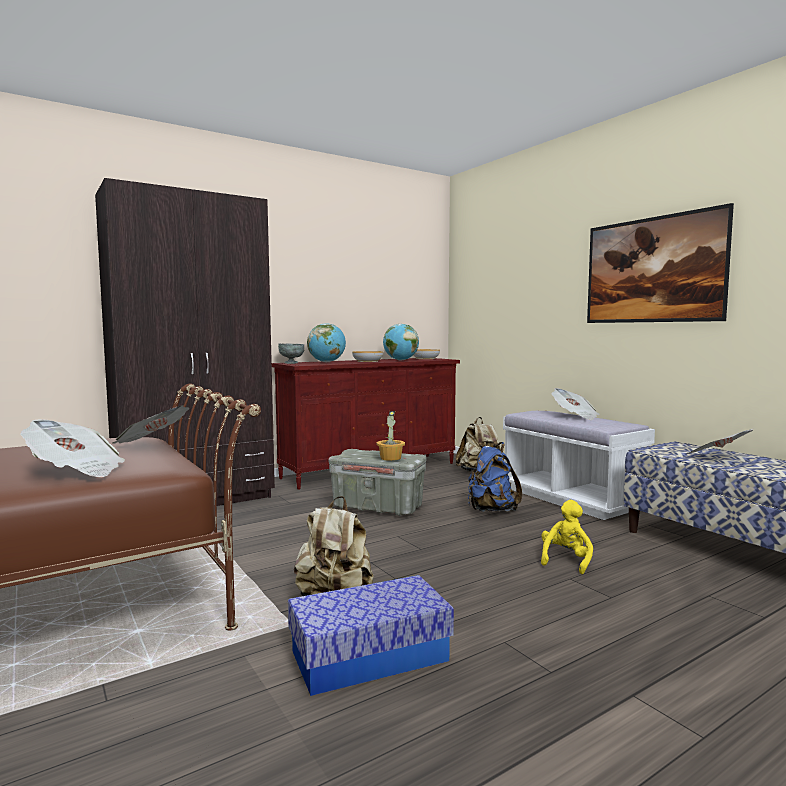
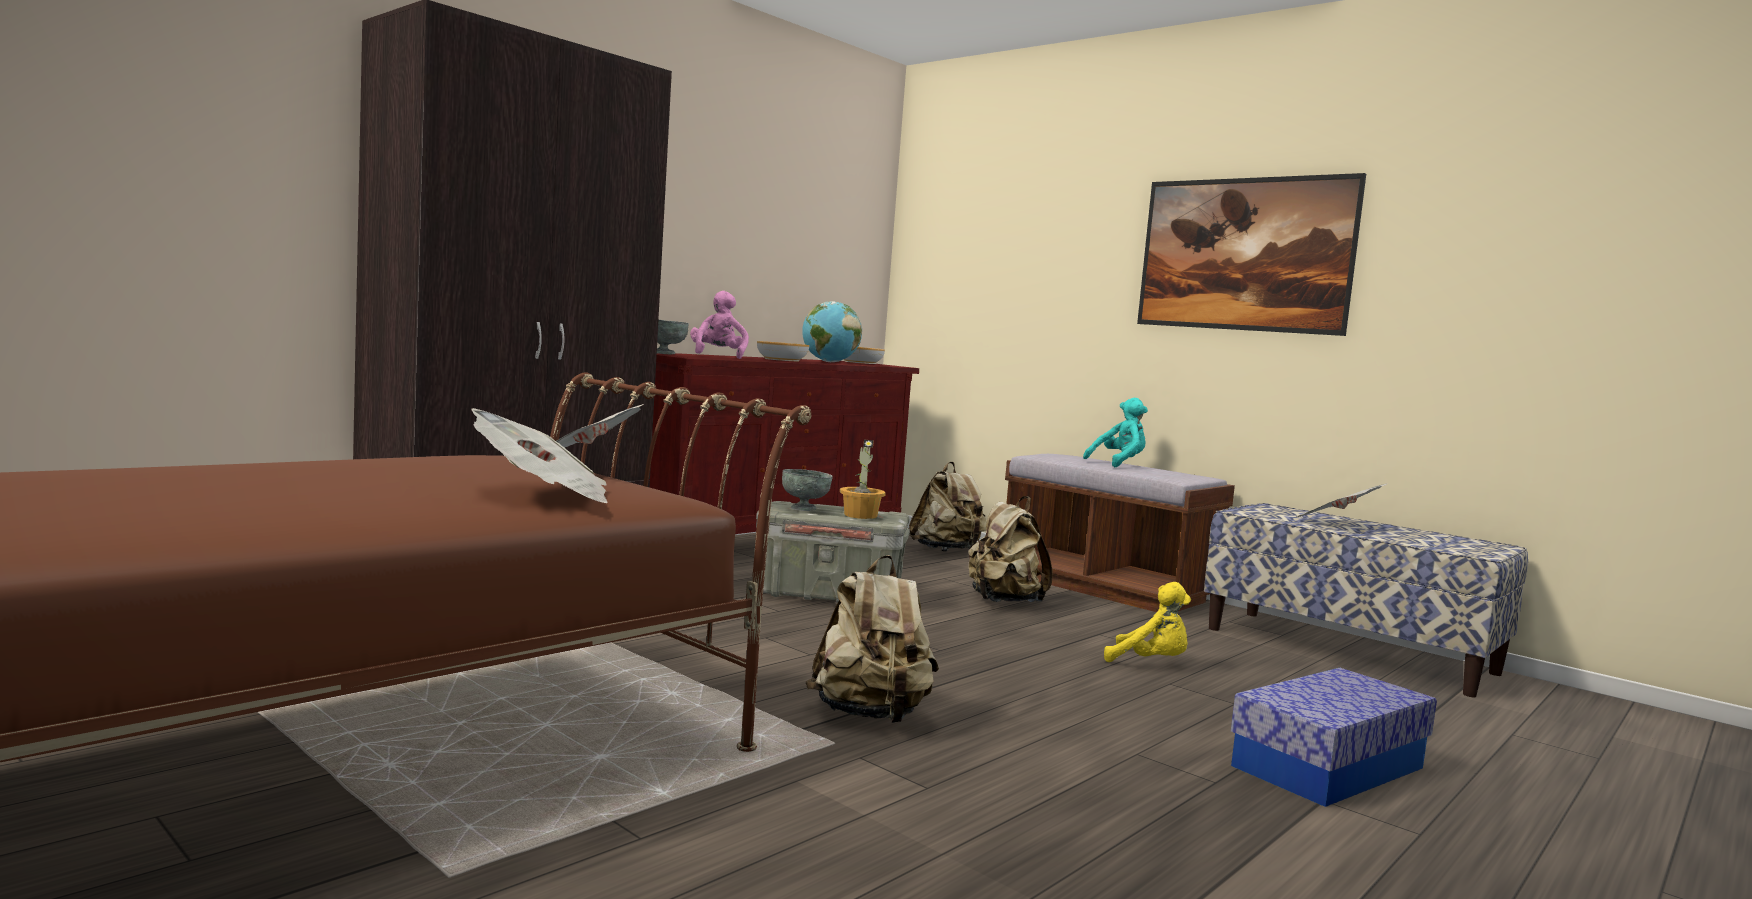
camera: 15 degrees left, 0 degrees up
(327, 362) = (718, 356): globe -> pink plush toy
(359, 454) = (804, 508): none -> grey bowl
(369, 656) = (974, 775): storage box -> storage box (1328, 767)
(491, 510) = (1003, 602): blue backpack -> beige backpack
(566, 560) = (1150, 663): yellow plush toy -> yellow plush toy turned 105 degrees clockwise
(571, 499) = (1105, 588): white bench -> brown bench
(575, 416) = (1119, 464): newspaper -> turquoise plush toy

